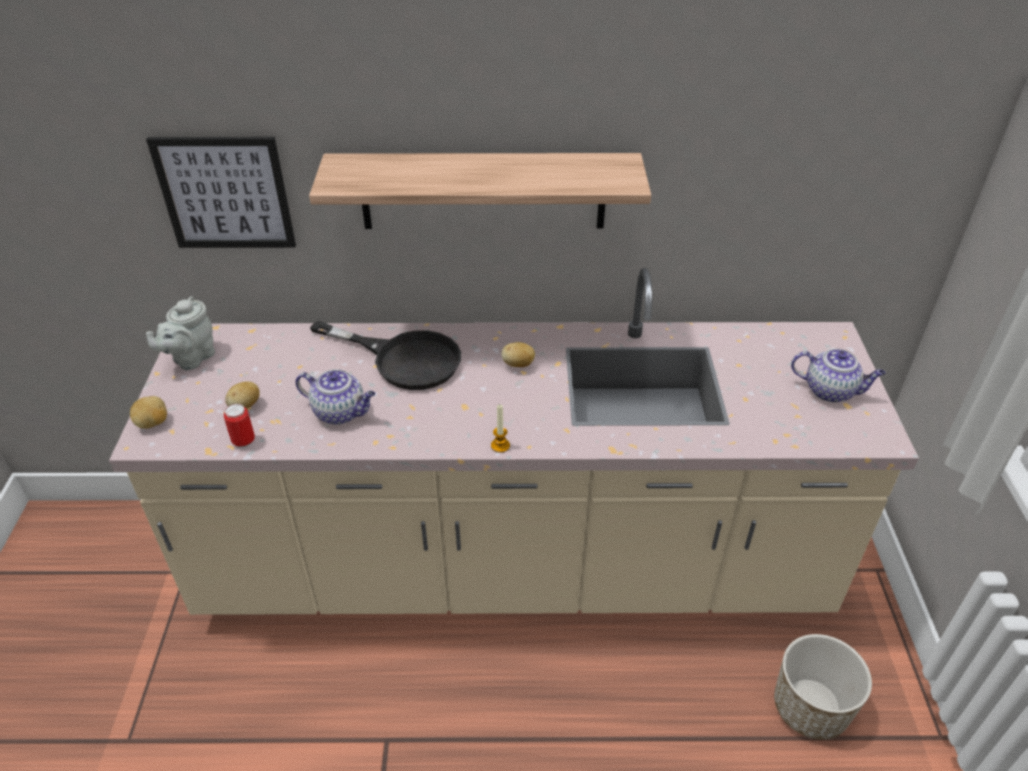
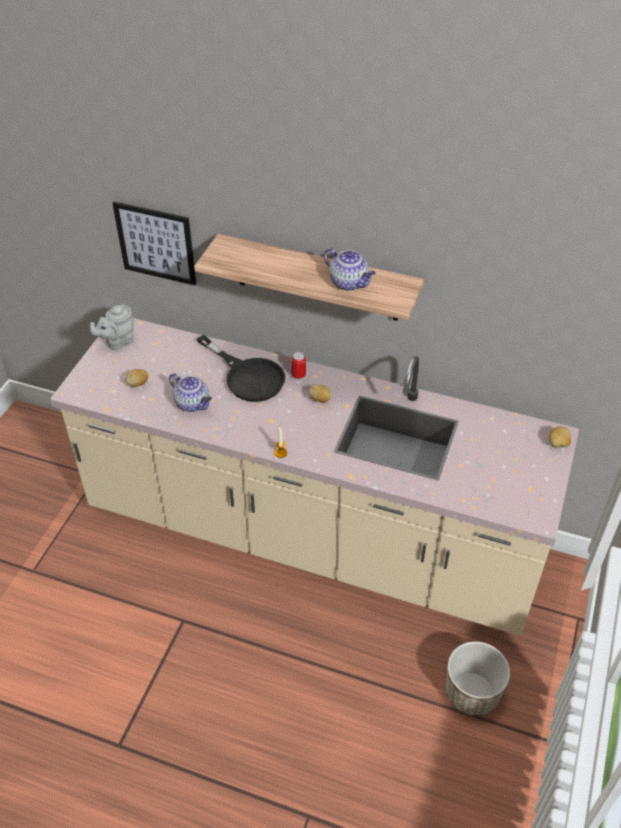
camera: 20 degrees right, 5 degrees up
(153, 423) = (81, 381): potato -> potato (558, 444)
(244, 441) = (128, 408): can -> can (298, 375)
(831, 391) = (526, 476): teapot -> teapot (349, 283)

